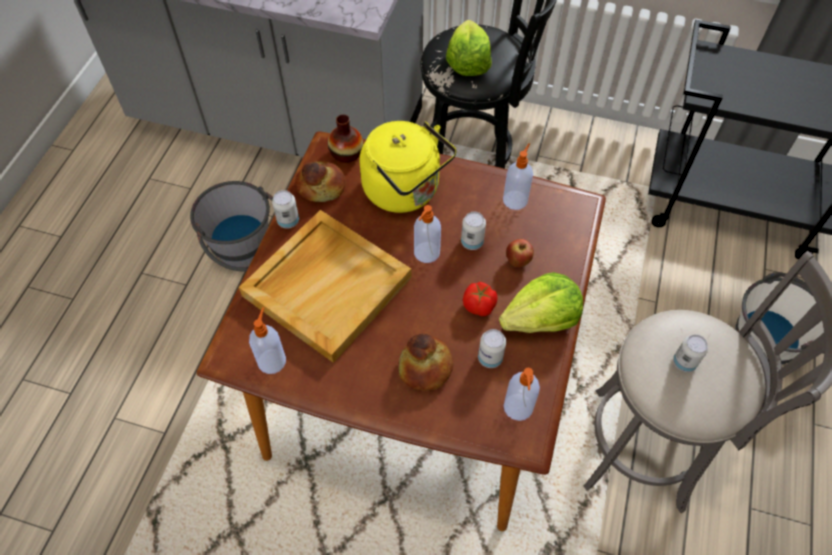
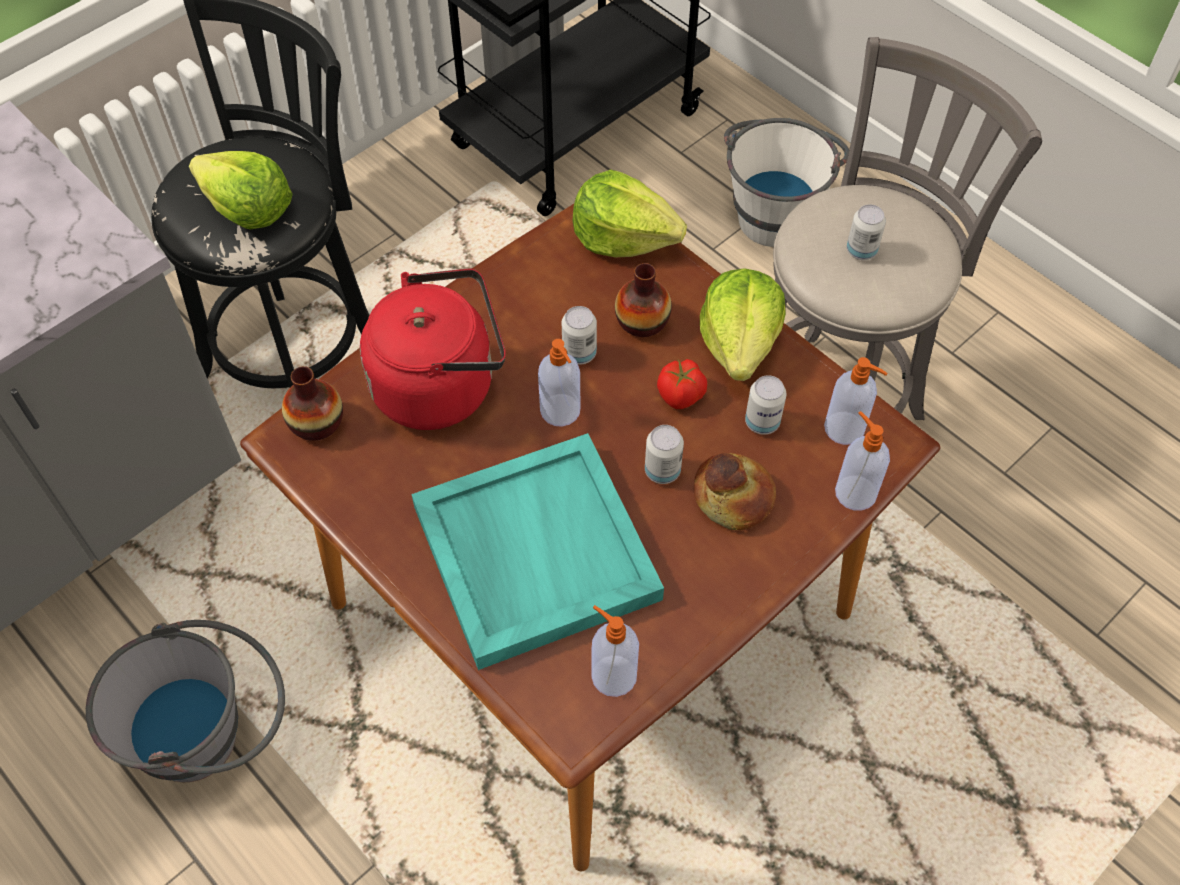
camera: 60 degrees left, 0 degrees up
(288, 221) = (386, 552): can -> can (662, 471)
(321, 186) = (353, 481): bread -> none
(327, 285) = (533, 552): beige tray -> turquoise tray
(405, 191) = (441, 384): yellow kettle -> red kettle
(515, 199) = (545, 273): soap dispenser -> soap dispenser (854, 491)
(518, 261) = (642, 321): apple -> vase
(572, 223) = (623, 237): none -> lettuce

